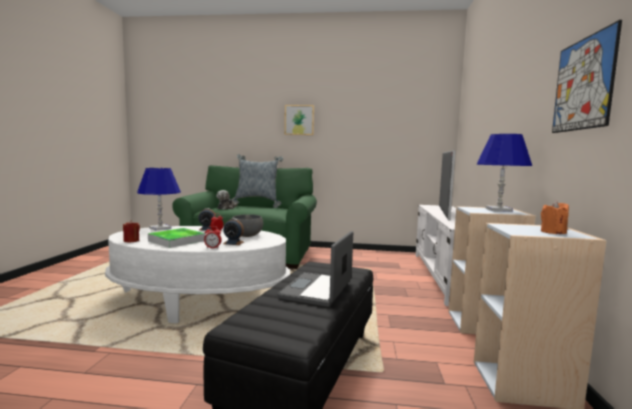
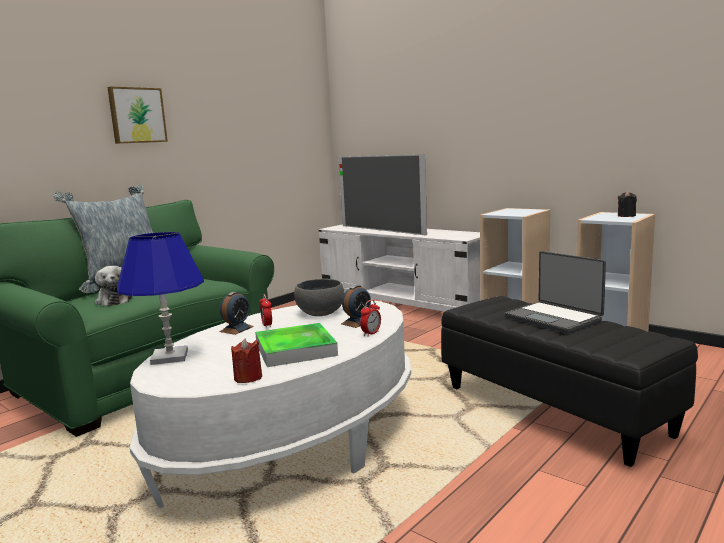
camera: 55 degrees left, 5 degrees up
(498, 210) = (515, 210): blue table lamp -> none
(553, 232) = (626, 216): orange candle -> black candle
(583, 84) = (597, 96): picture -> none

